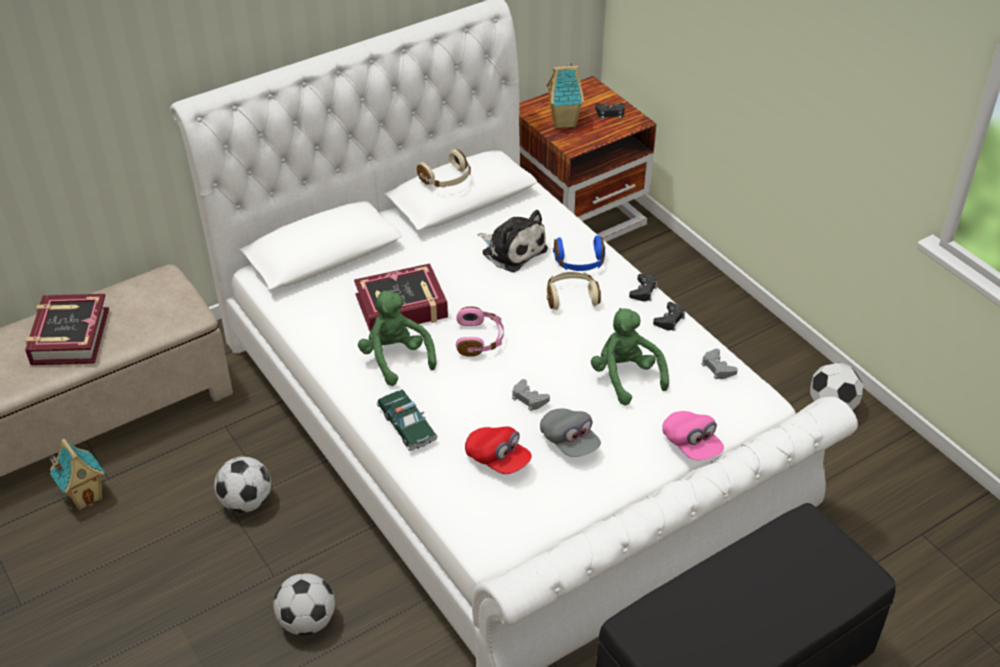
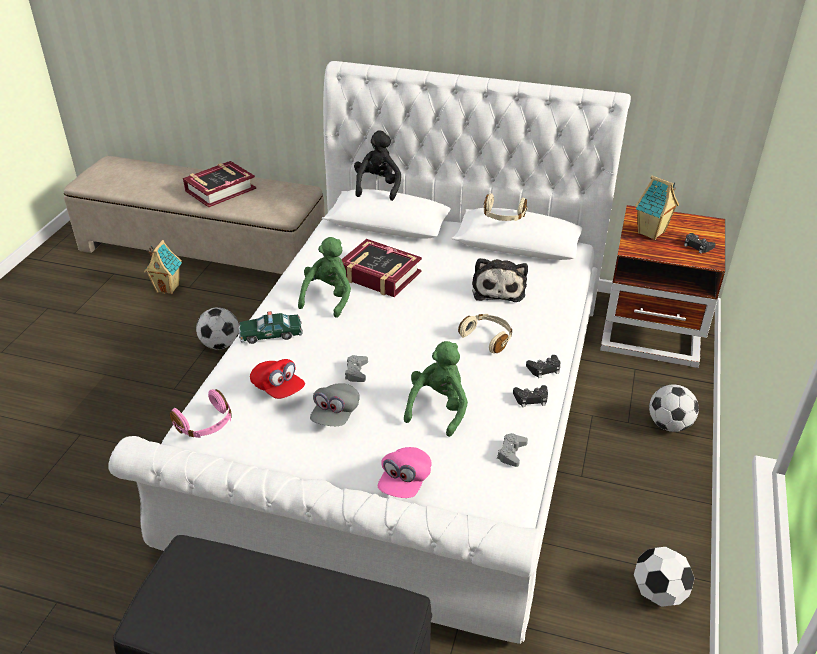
camera: 50 degrees right, 5 degrees down
(289, 221) = (378, 187): none -> black plush toy
(307, 621) = (149, 423): football -> football (669, 424)
(407, 425) = (271, 334): toy car -> toy car turned 60 degrees clockwise
(480, 339) = (389, 321): pink headphones -> pink headphones (205, 424)
(498, 459) = (278, 388): red cap -> red cap turned 45 degrees counterclockwise
(579, 262) = (529, 323): blue headphones -> none

